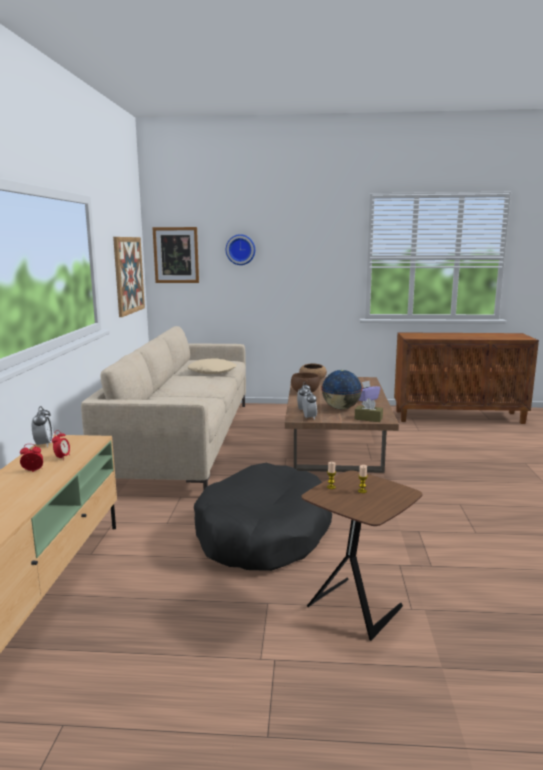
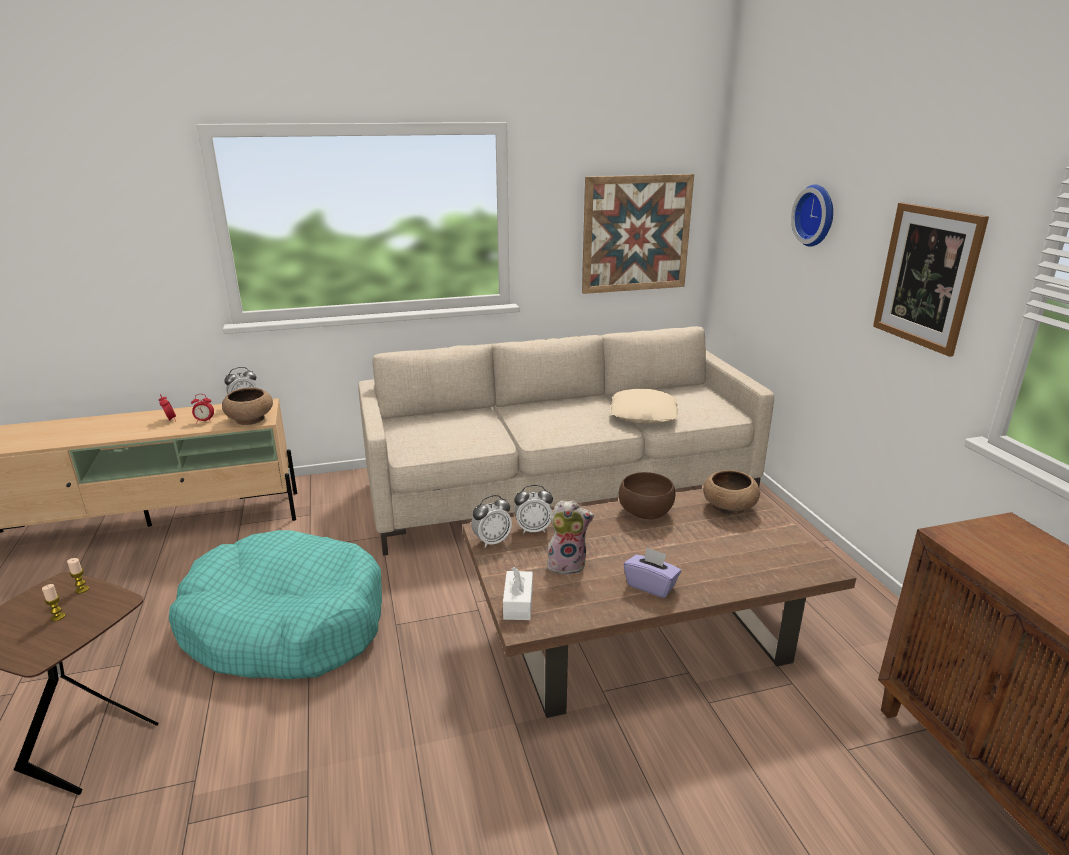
camera: 70 degrees right, 10 degrees up
(87, 442) = (250, 419): none -> brown bowl
(176, 255) = (746, 209): picture -> picture (927, 277)
(263, 534) = (285, 624): black dog bed -> turquoise dog bed
(341, 408) = (567, 565): globe -> plush toy
(368, 419) = (518, 603): brown tissue box -> white tissue box

